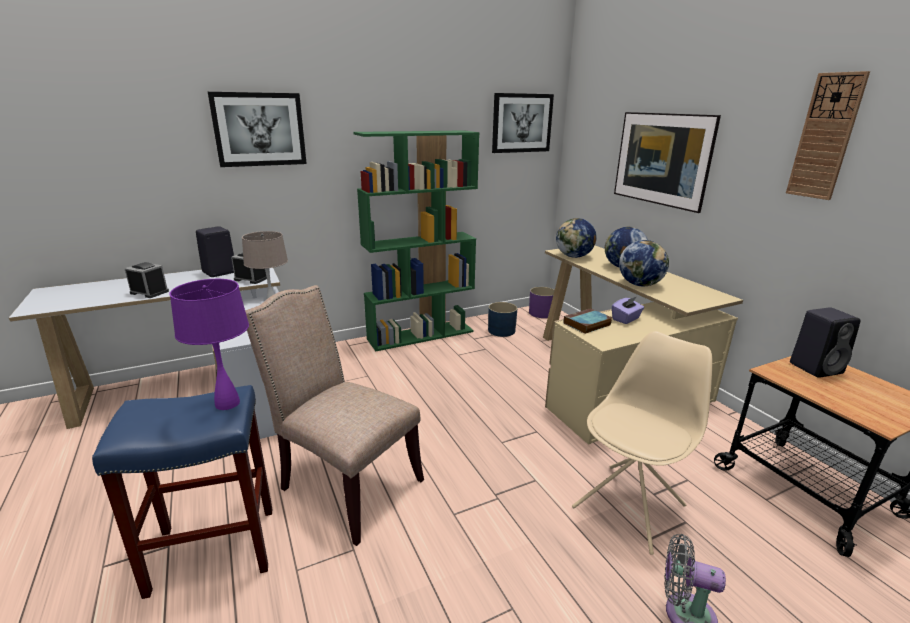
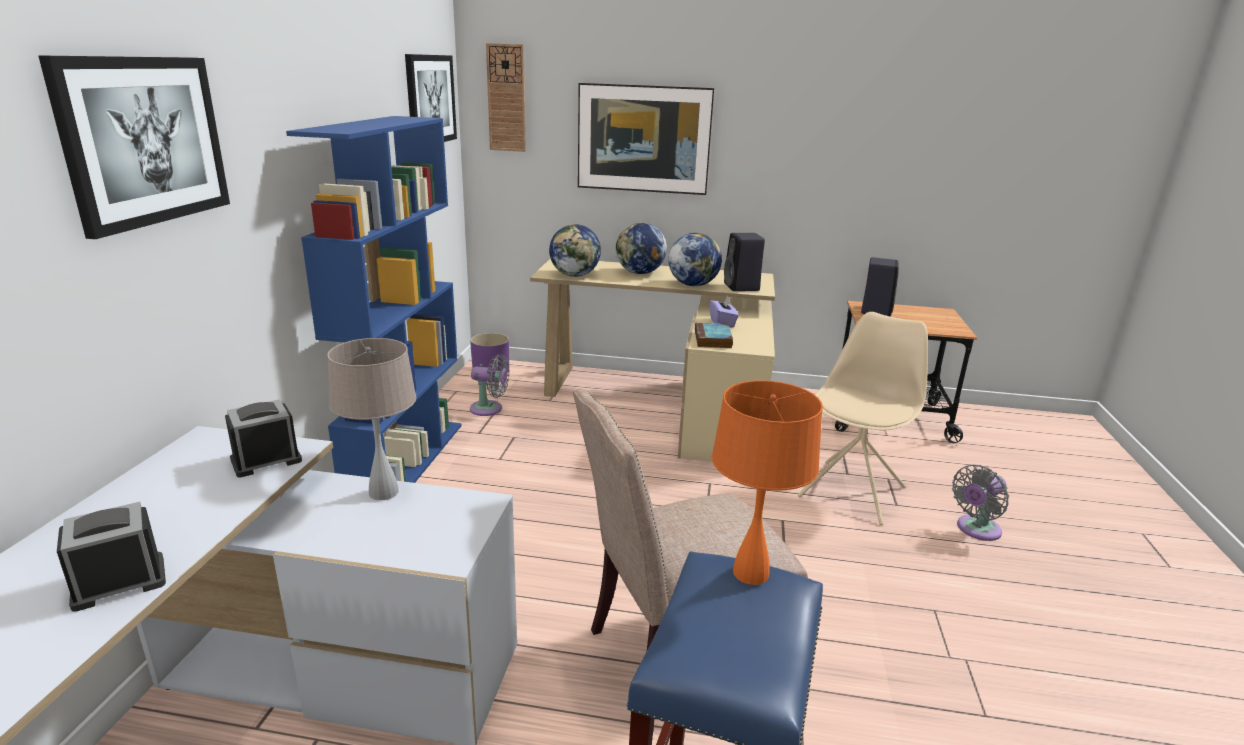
camera: 55 degrees left, 0 degrees up
(218, 272) = (154, 483): black speaker -> black speaker (742, 287)
(227, 404) = (751, 573): purple table lamp -> orange table lamp
(421, 335) = (406, 461): green bookcase -> blue bookcase
(501, 330) = (489, 409): blue planter -> grey fan
(630, 505) = (853, 491): beige chair -> beige chair turned 45 degrees clockwise
(825, 137) = (825, 109): wall clock -> wall clock (506, 98)

